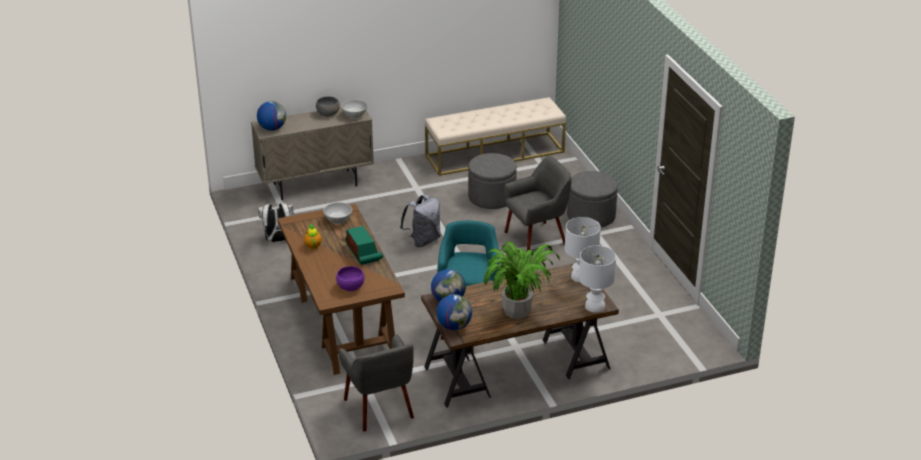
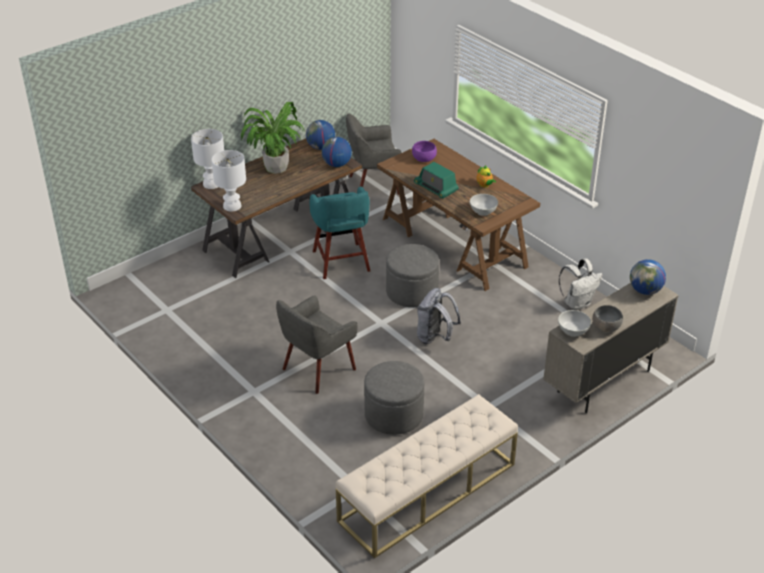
camera: 160 degrees right, 5 degrees up
(379, 408) = (373, 184): grey armchair -> grey armchair turned 60 degrees counterclockwise
(591, 216) = (267, 415): grey ottoman -> grey ottoman (412, 292)

